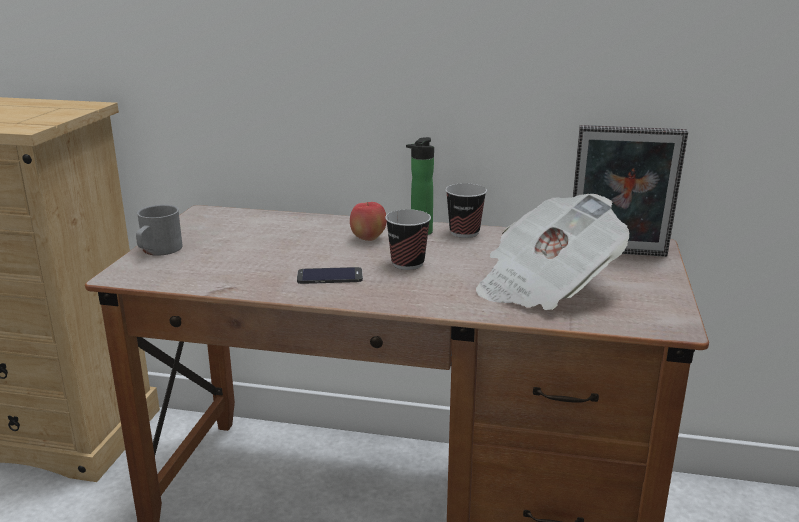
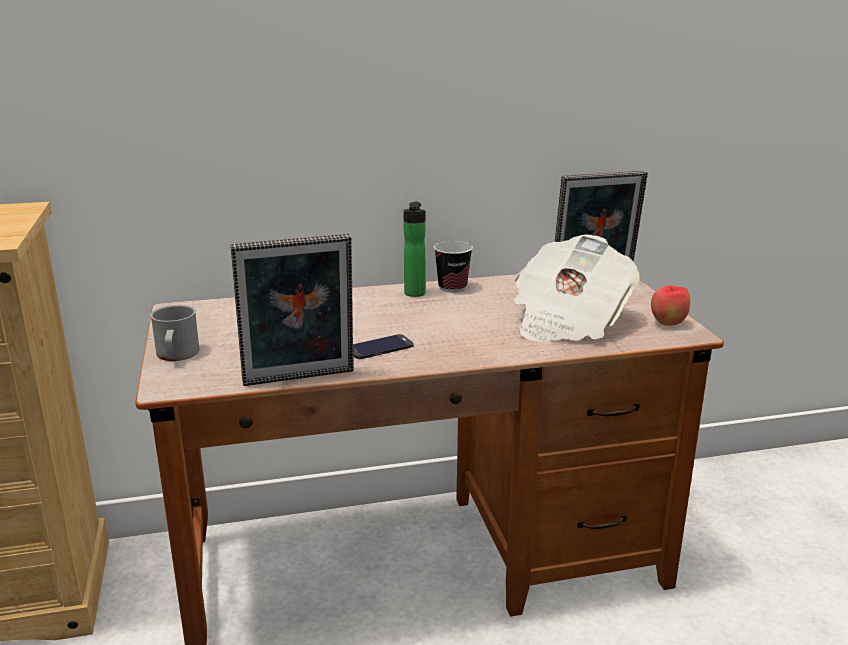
camera: 25 degrees left, 0 degrees up
(227, 291) = (299, 380): none -> picture frame
(368, 239) = (374, 307): apple -> apple (667, 324)
(407, 263) = (435, 323): cup -> none

